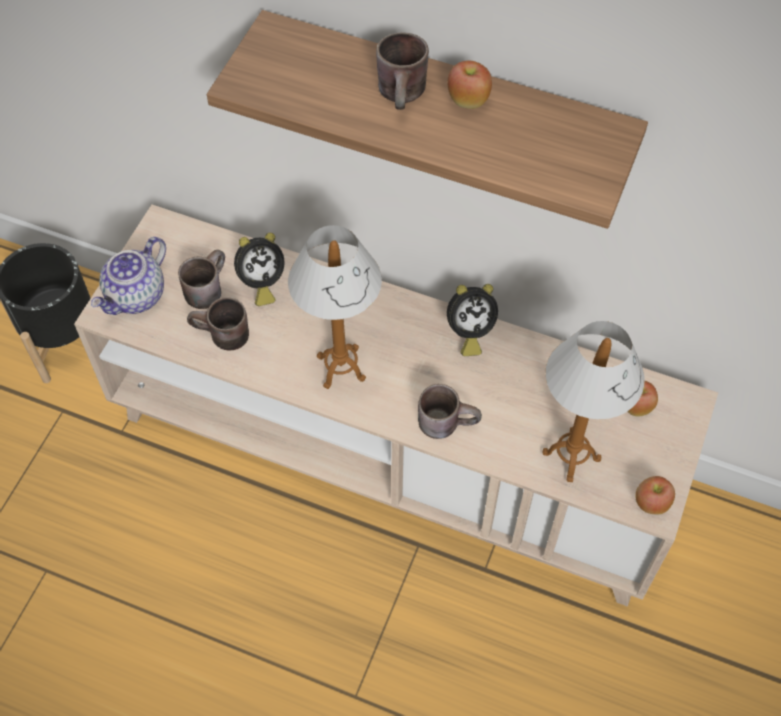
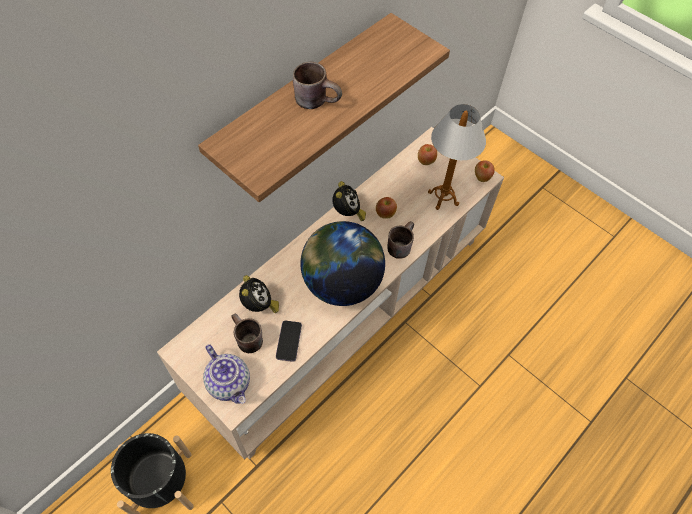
camera: 70 degrees left, 0 degrees up
(221, 338) = (289, 341): brown mug -> phone
(341, 367) = (341, 283): table lamp -> globe
(468, 100) = (337, 74): apple -> apple (385, 214)

